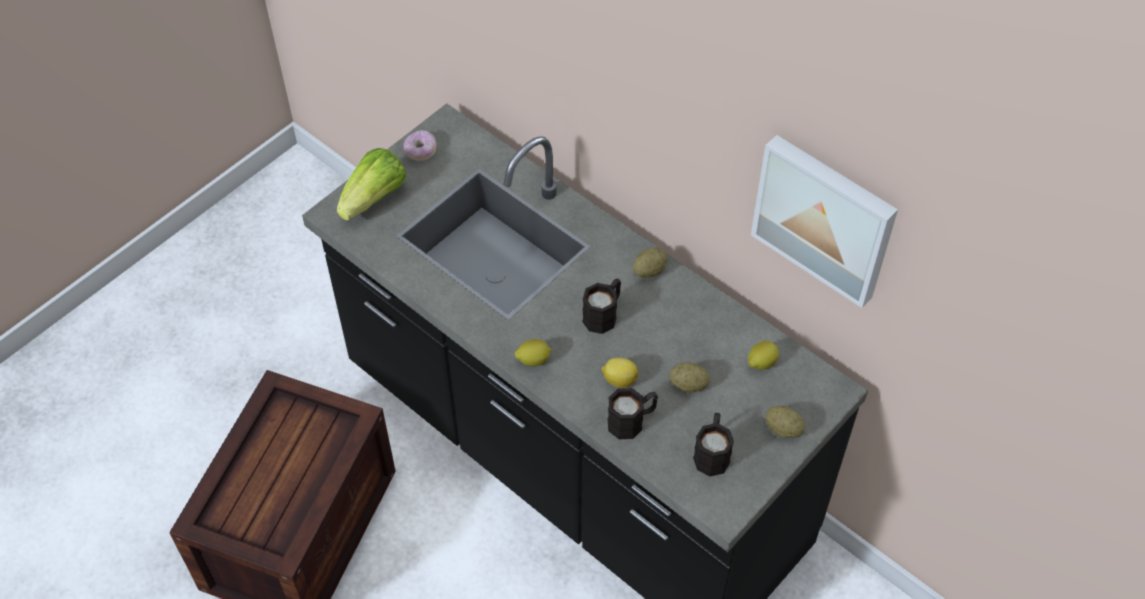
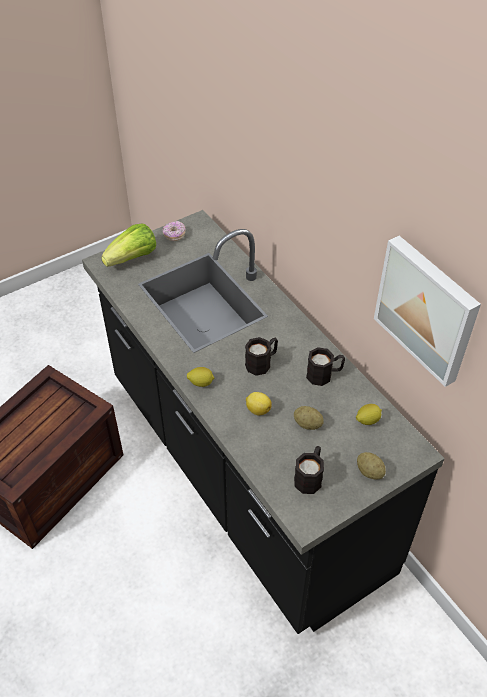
camera: 15 degrees right, 5 degrees down
(632, 421) = (257, 440): black mug -> black mug (324, 375)
(649, 271) = (304, 340): potato -> none

